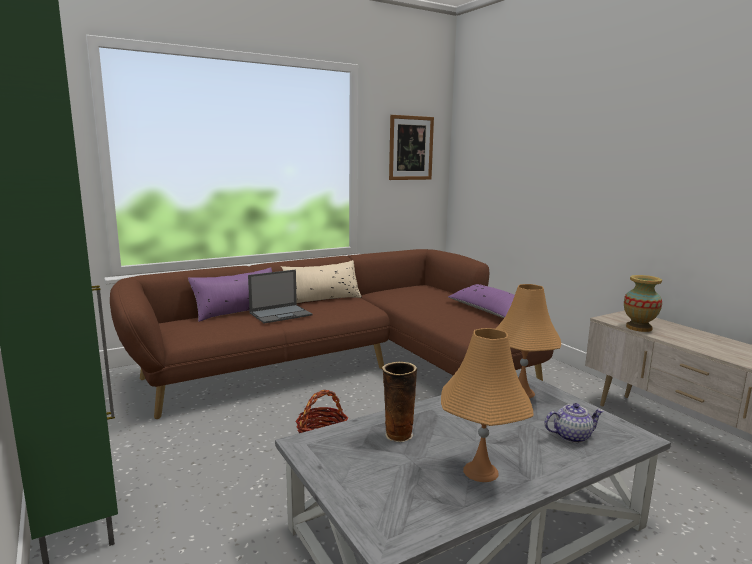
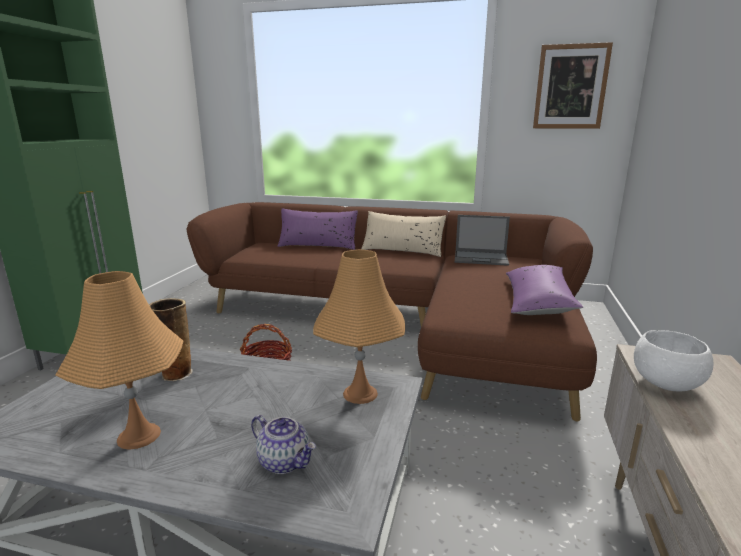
camera: 45 degrees right, 5 degrees up
(281, 314) = (337, 254): laptop -> laptop (481, 258)
(639, 328) = (665, 384): vase -> white bowl

